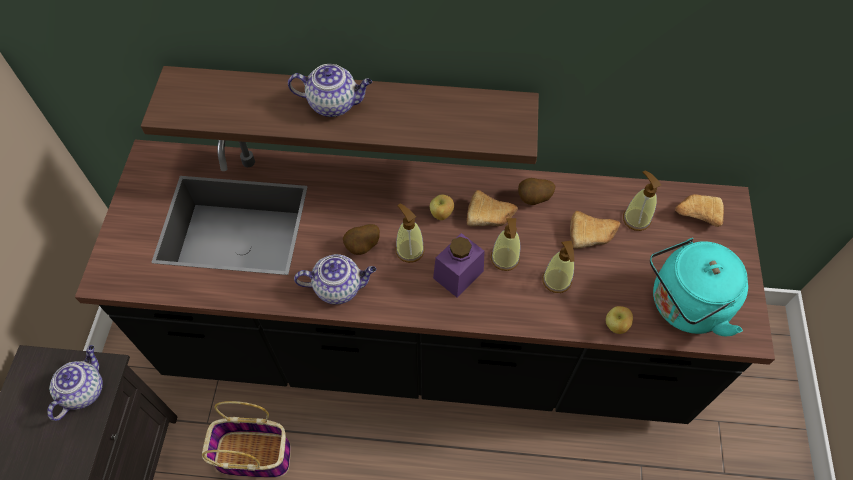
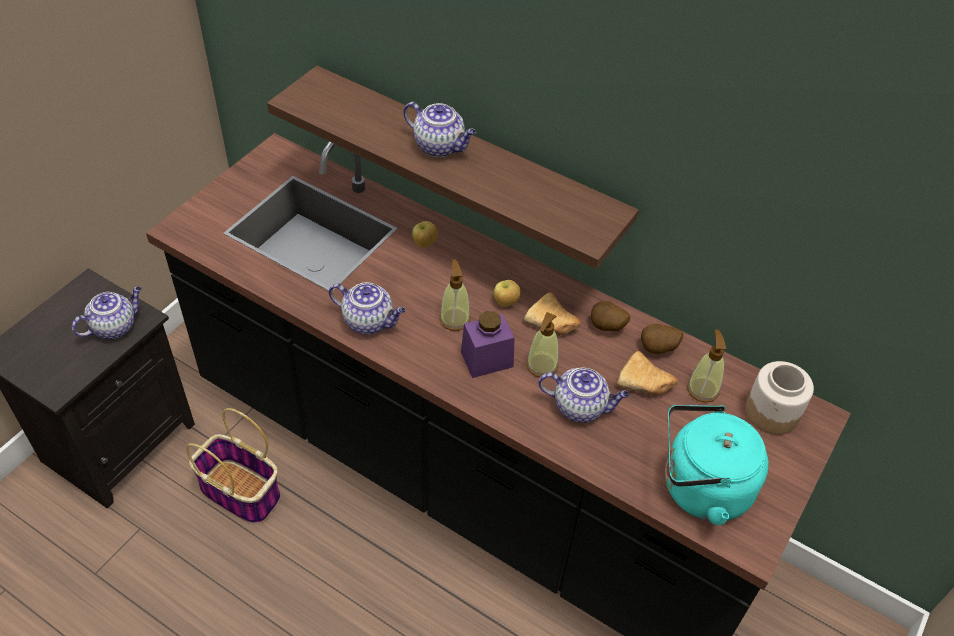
camera: 25 degrees right, 10 degrees down
(363, 247) = (413, 298): potato -> potato (658, 349)
(556, 280) = (580, 407): soap dispenser -> teapot
(616, 326) = (614, 473): apple -> apple (424, 244)
(696, 214) = (772, 412): bread -> jar

